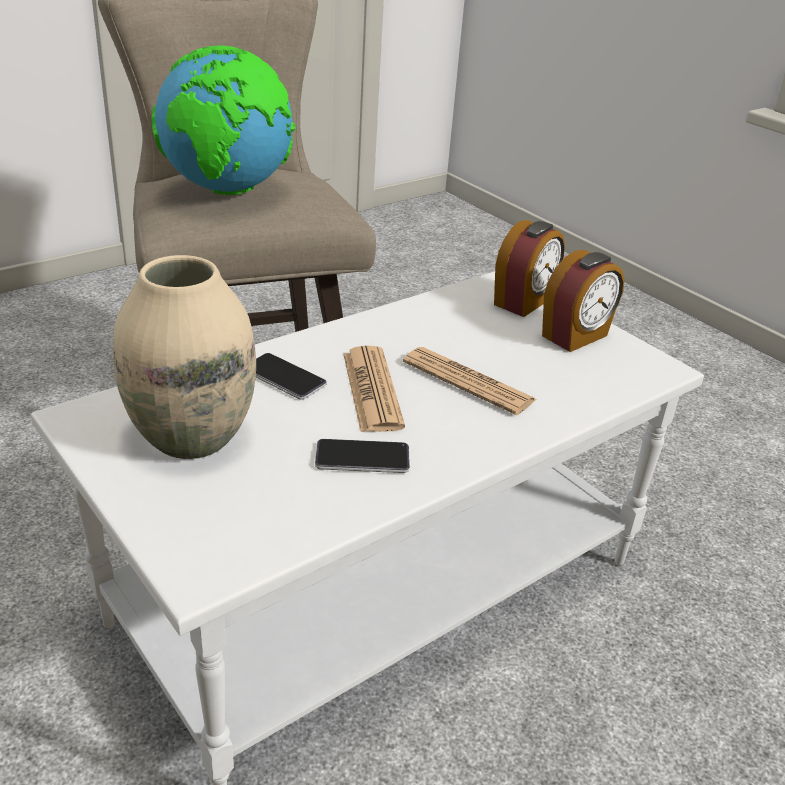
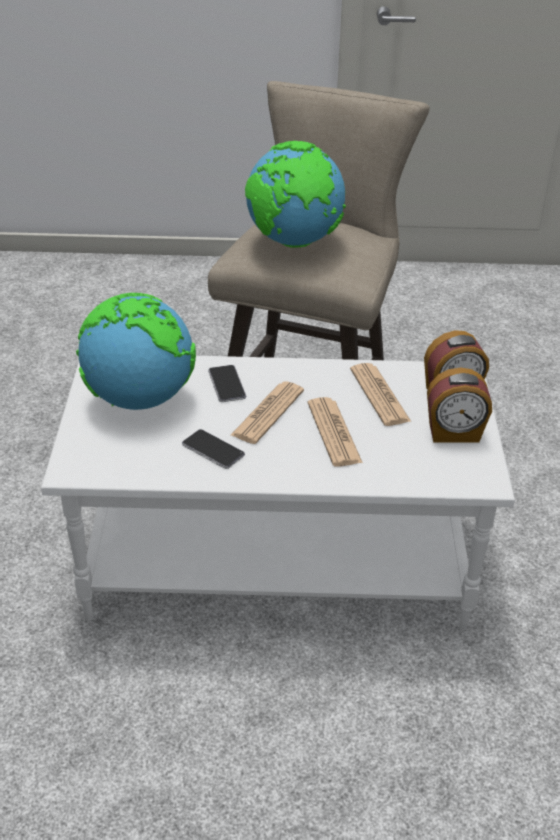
camera: 40 degrees right, 5 degrees up
(190, 437) = (139, 399): beige vase -> globe
(461, 328) = (379, 395): none -> newspaper

